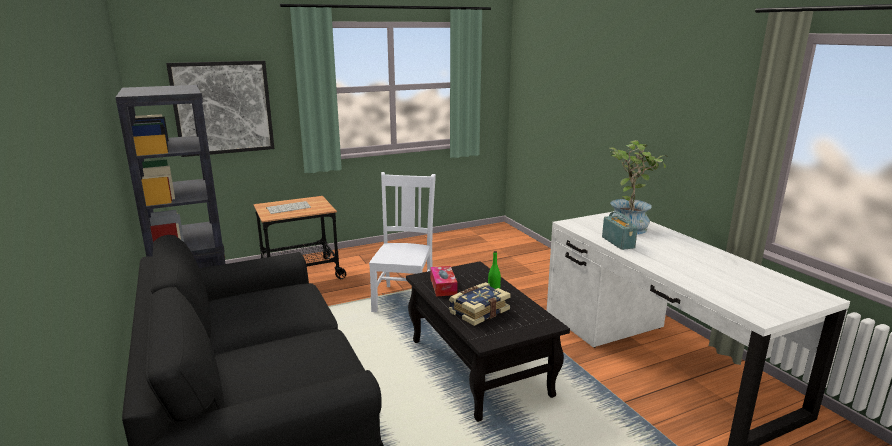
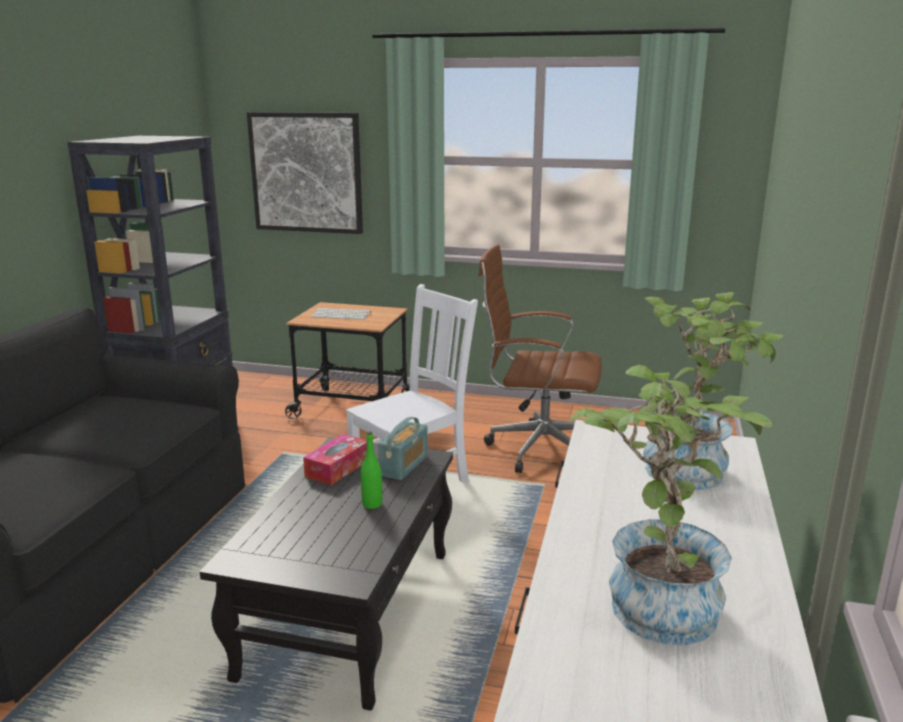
camera: 40 degrees right, 0 degrees up
(441, 262) = (536, 449): none -> brown office chair
(478, 311) = (308, 518): book -> none
(618, 242) = (602, 488): radio -> radio (404, 466)
(705, 269) = (654, 599): none -> potted plant

